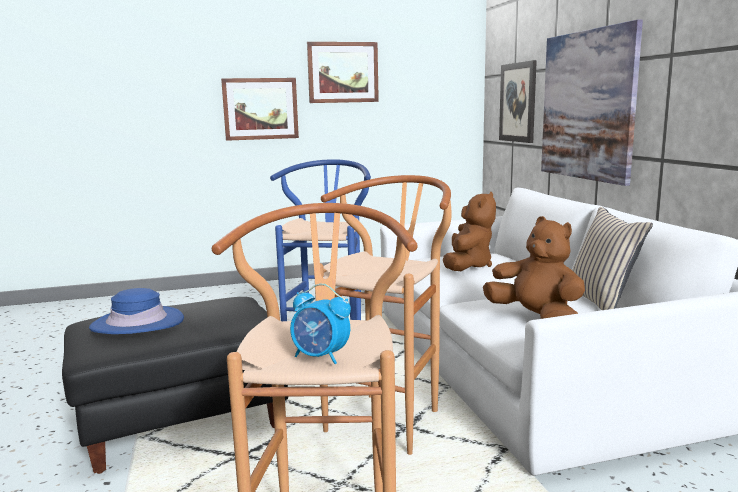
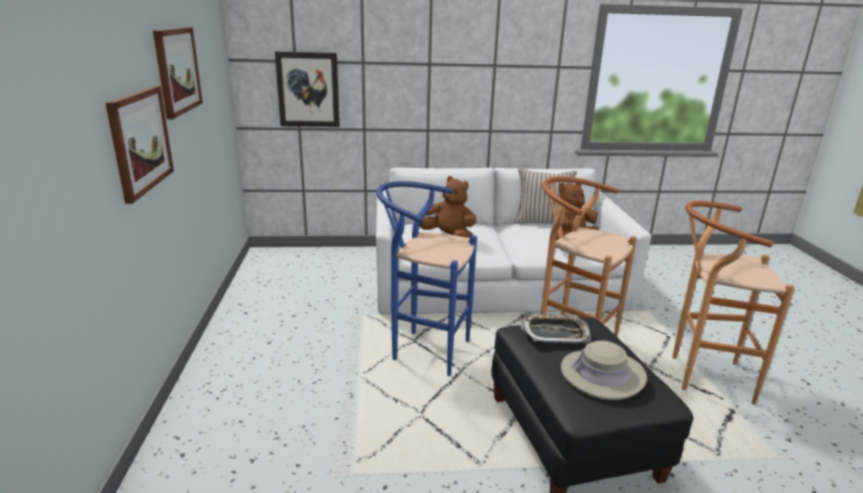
camera: 80 degrees left, 10 degrees up
(137, 323) = (602, 374): blue hat -> beige hat
(222, 305) = (555, 333): none -> tray
(321, 357) = (762, 272): alarm clock -> none
(587, 105) = (414, 95): picture -> none

